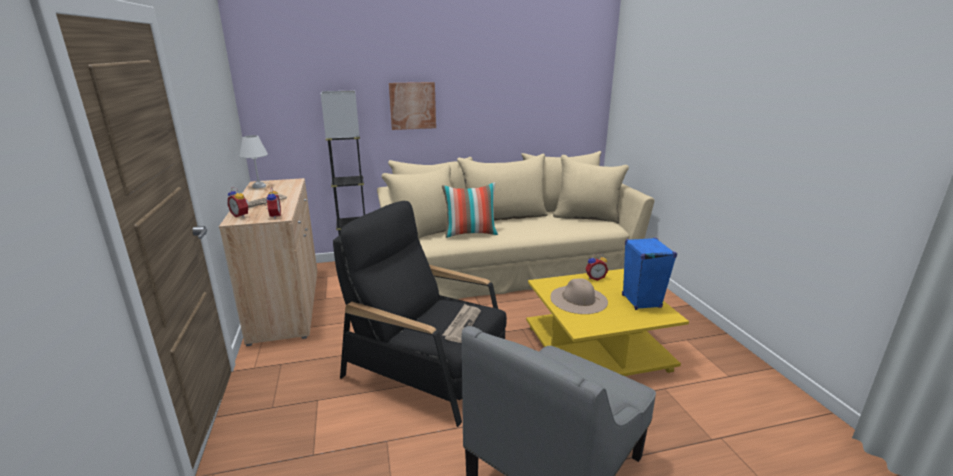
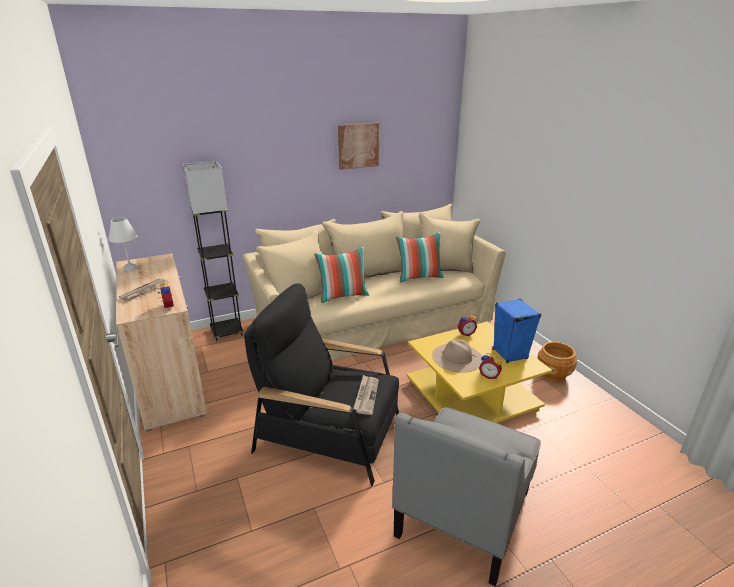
camera: 10 degrees left, 5 degrees up
(241, 215) = (132, 308): alarm clock -> alarm clock (489, 375)
(412, 105) = (273, 171): picture -> picture (358, 145)
(557, 223) = (419, 277): none -> pillow
(699, 336) = (553, 374): none -> brown planter

